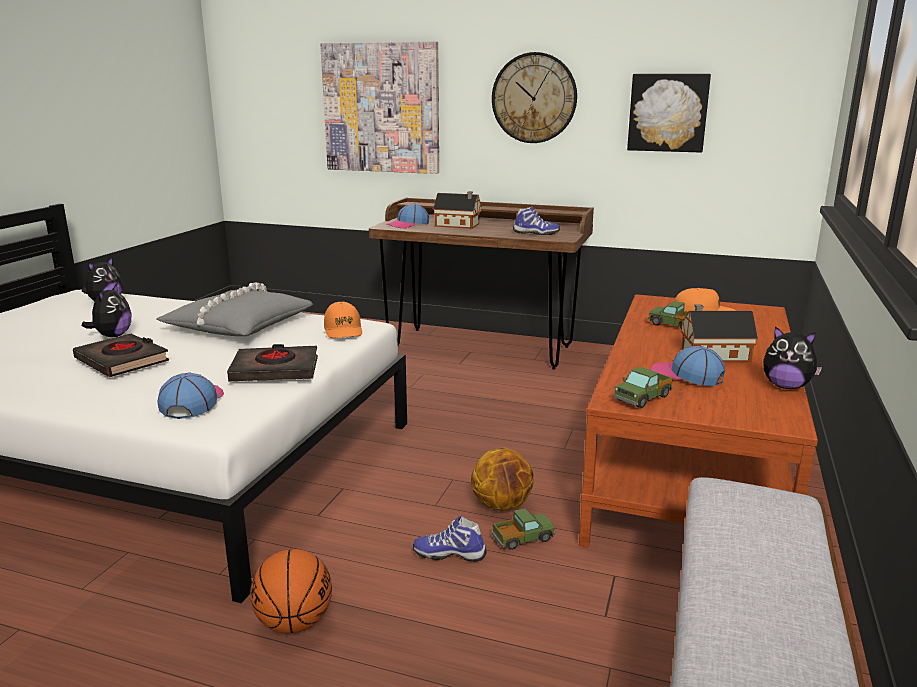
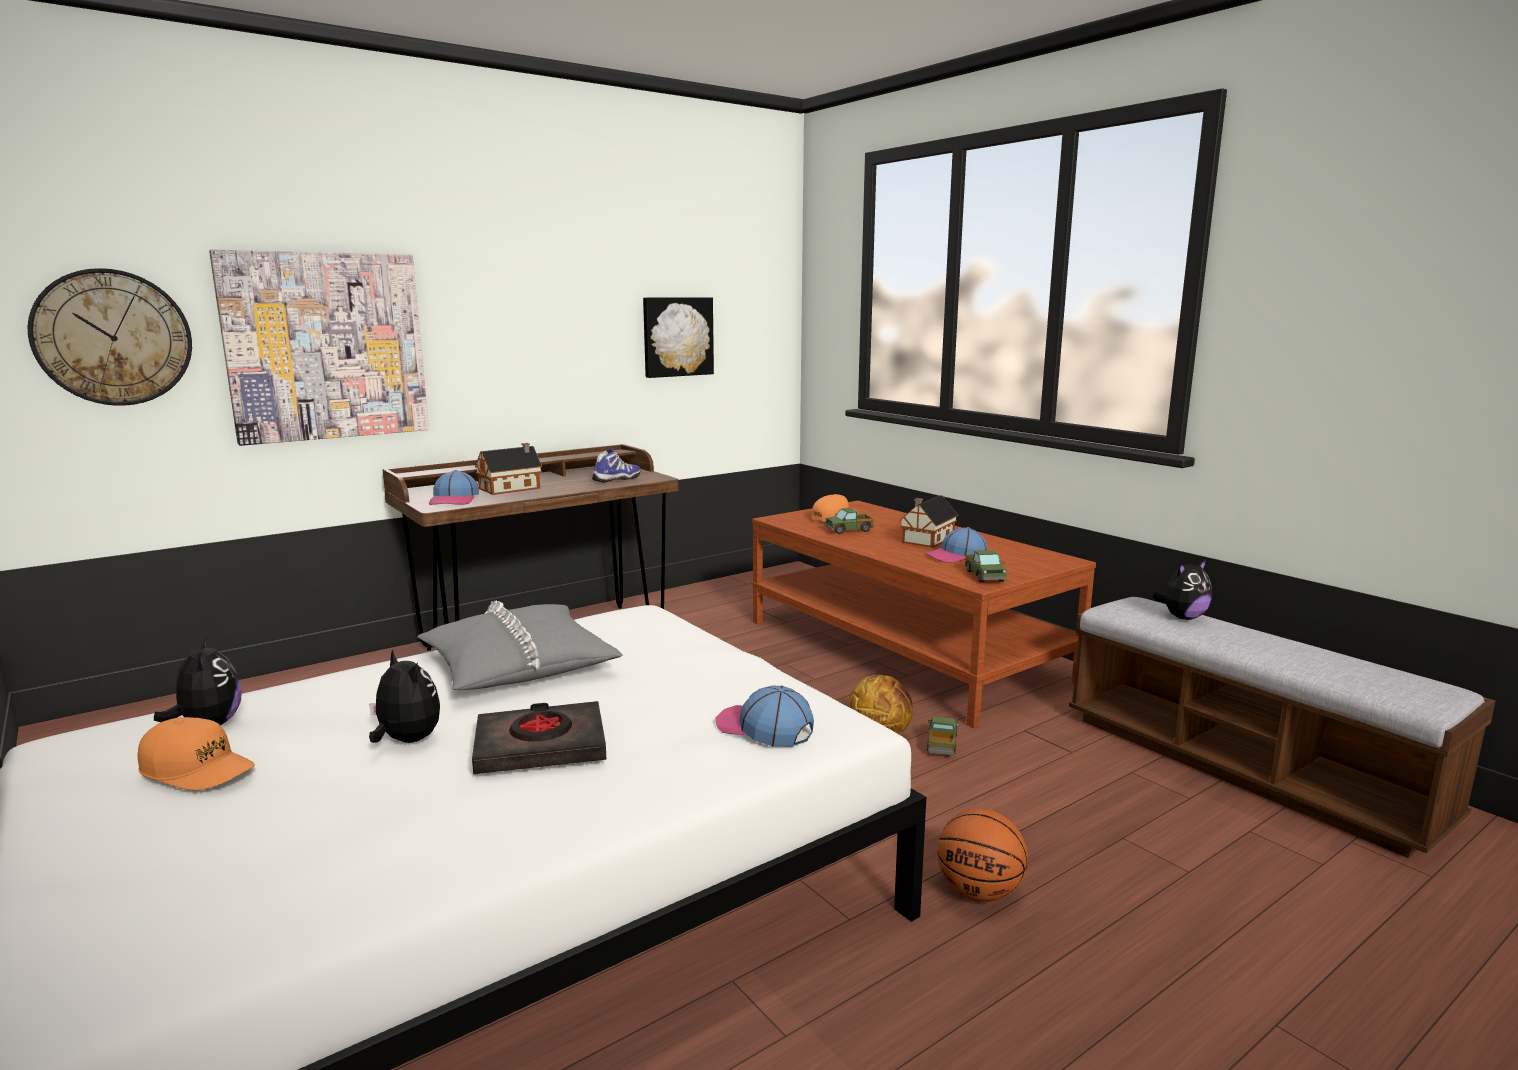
camera: 55 degrees left, 5 degrees down
(275, 370) = (723, 673): black book -> none
(343, 330) = (644, 623): orange cap -> orange cap (198, 769)
(450, 554) = (934, 782): shoe -> none
(534, 98) = (541, 326): wall clock -> wall clock (113, 337)
(786, 386) = (1007, 543): plush toy -> plush toy (1182, 617)

